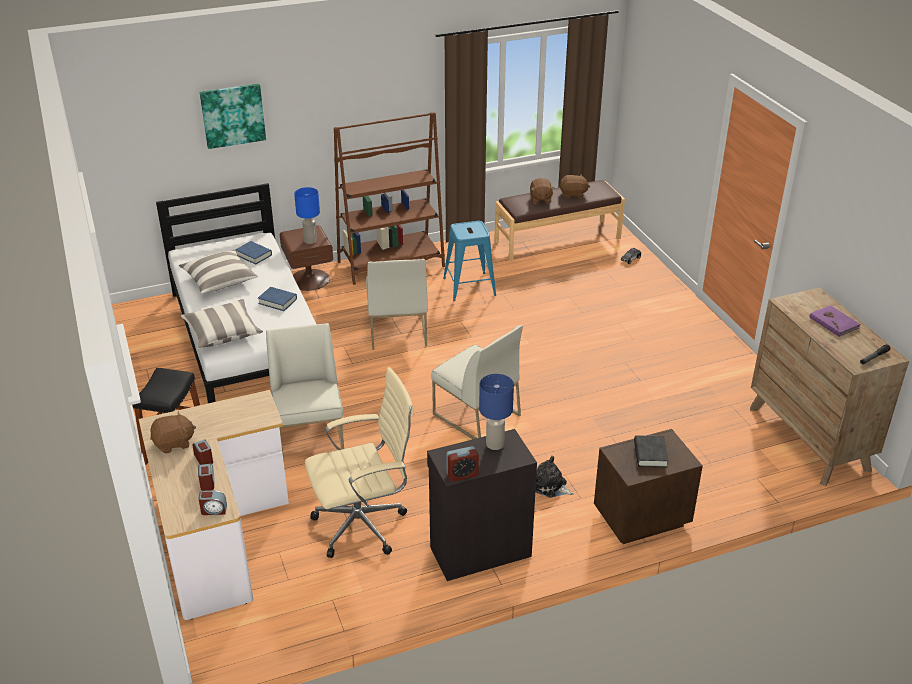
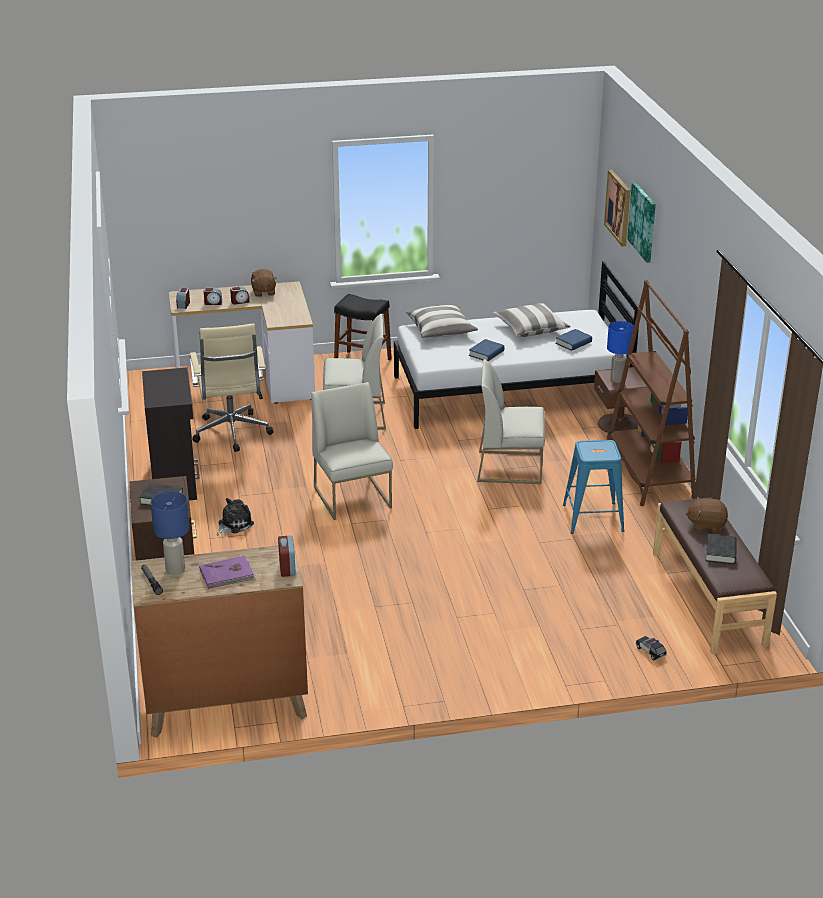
camera: 100 degrees right, 5 degrees down
(160, 139) = (619, 207): none -> picture
(462, 475) = (150, 377): alarm clock -> alarm clock (287, 568)
(475, 415) = (353, 497): white chair -> white chair turned 105 degrees clockwise
(494, 444) = (177, 393): blue table lamp -> blue table lamp (176, 569)
(573, 194) = (720, 552): brown plush toy -> black book

